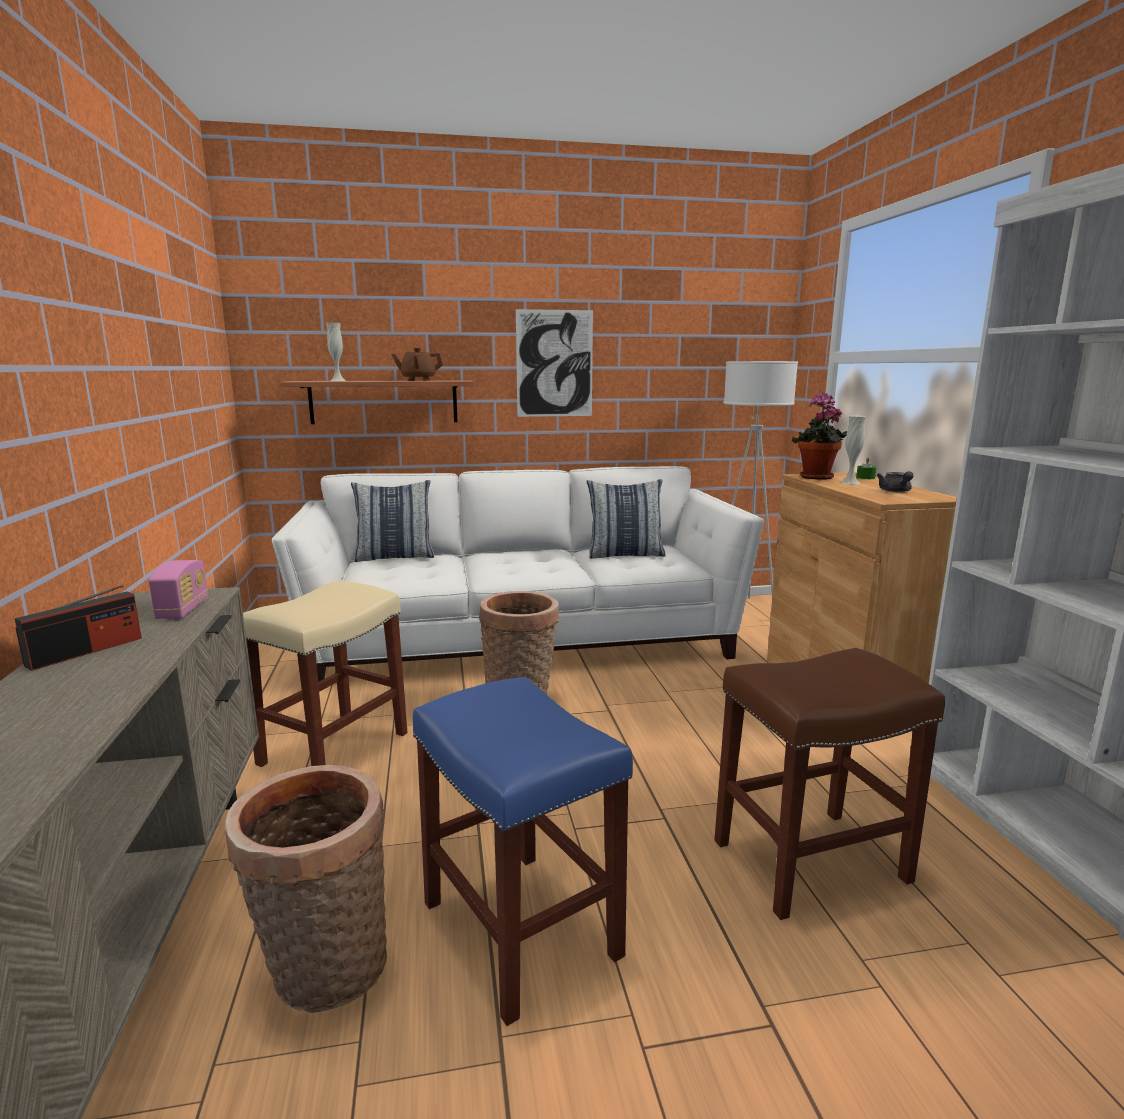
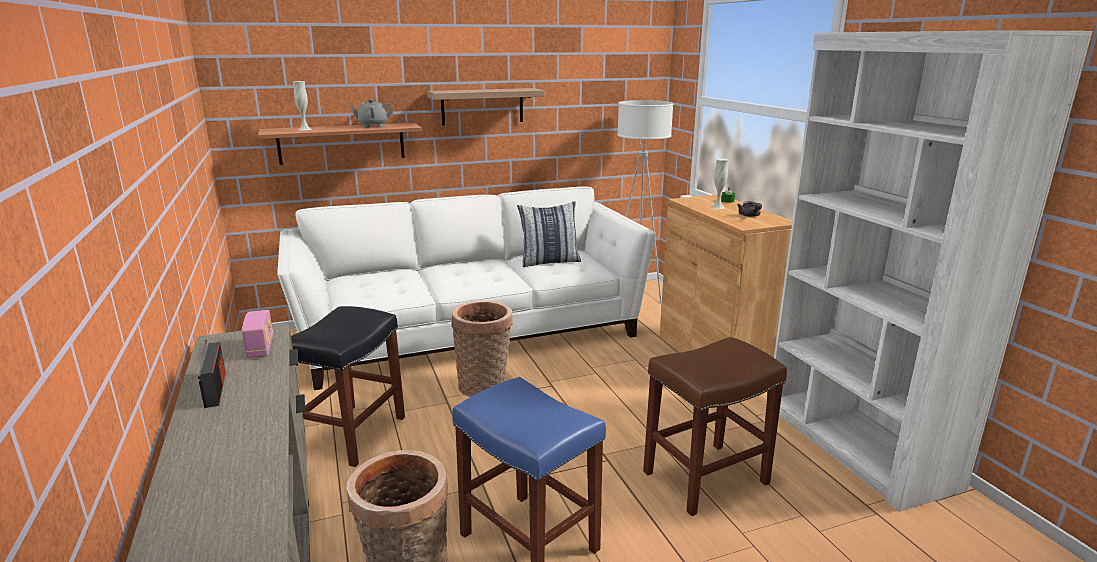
camera: 10 degrees left, 5 degrees up
(86, 651) = (215, 389): radio -> radio turned 45 degrees counterclockwise
(335, 747) = (352, 433): beige stool -> black stool
(395, 557) = (364, 274): pillow -> none
(418, 380) = (372, 126): brown teapot -> grey teapot
(554, 364) = (482, 106): picture -> shelf
(816, 478) = (693, 202): potted plant -> none

